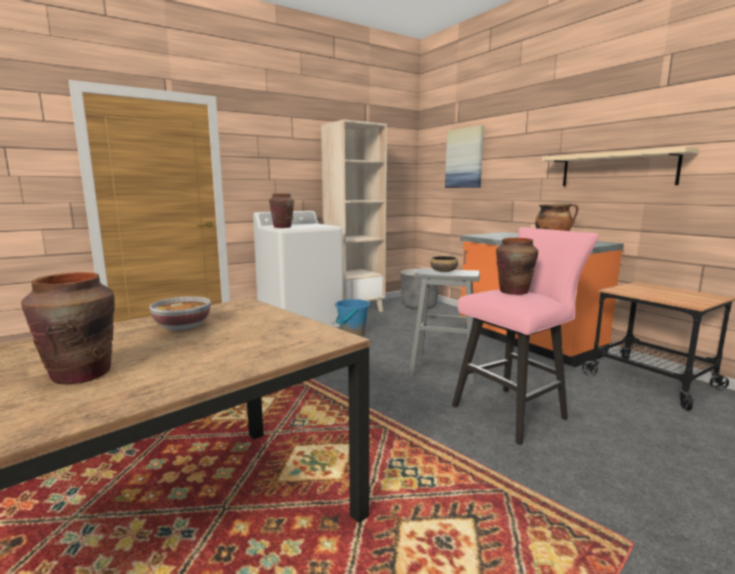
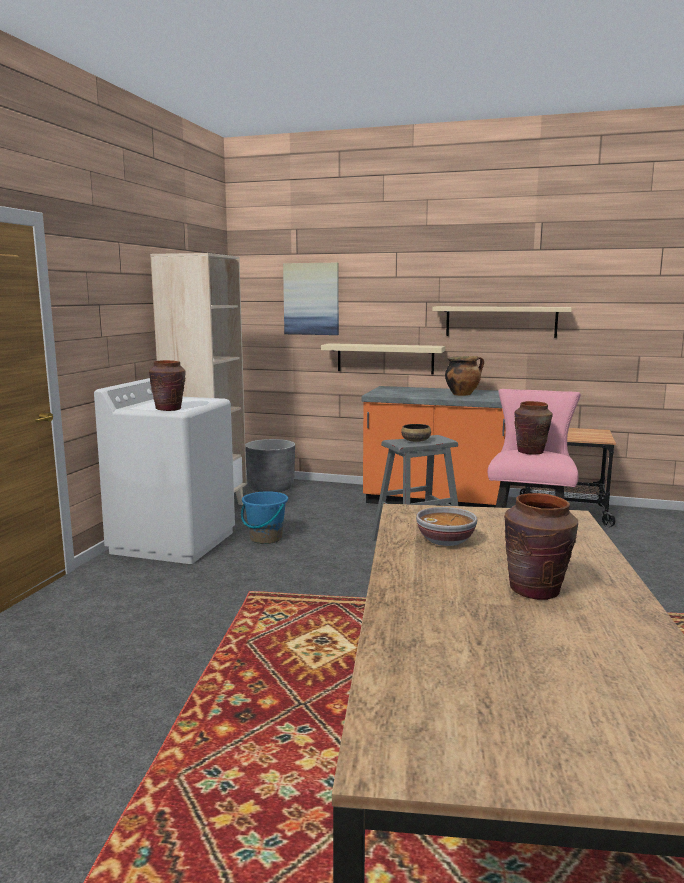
camera: 40 degrees left, 0 degrees up
(512, 208) = (385, 358): none -> beige shelf

